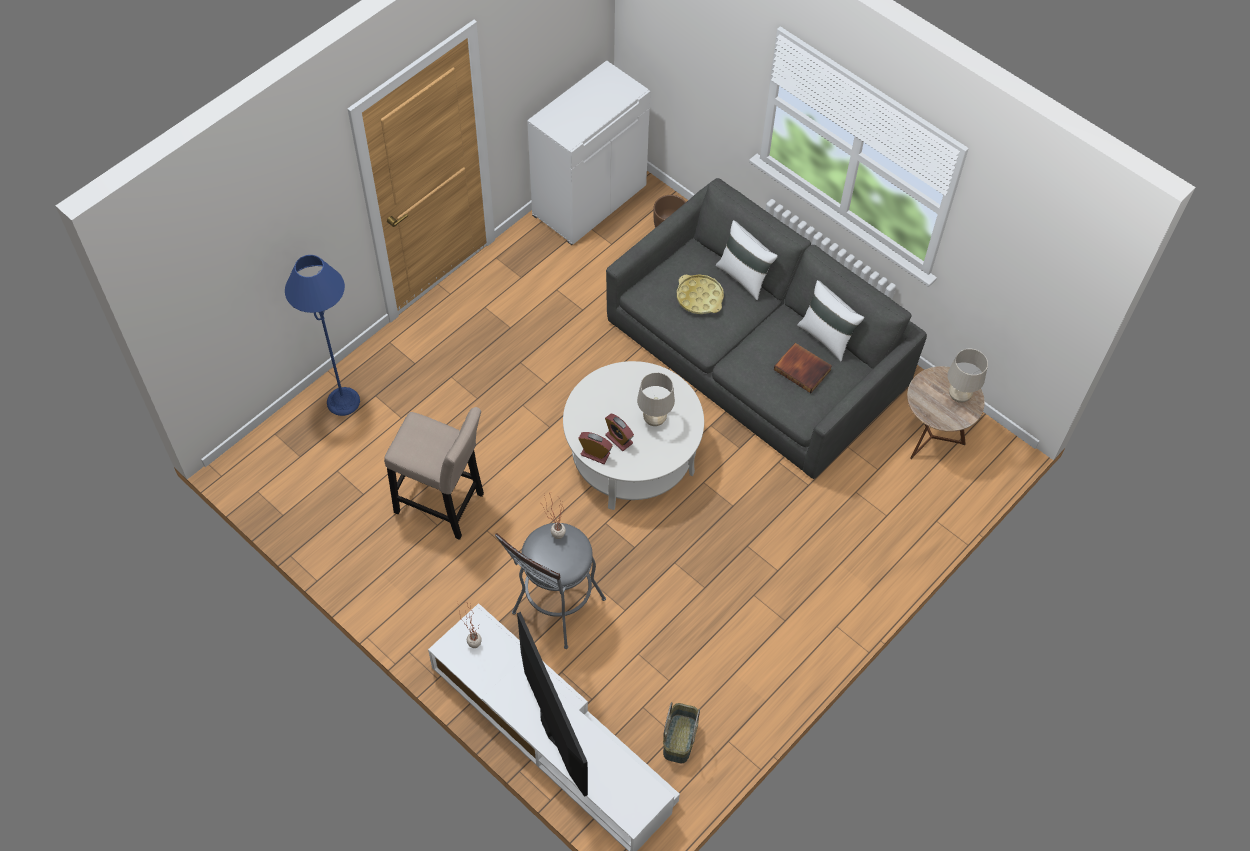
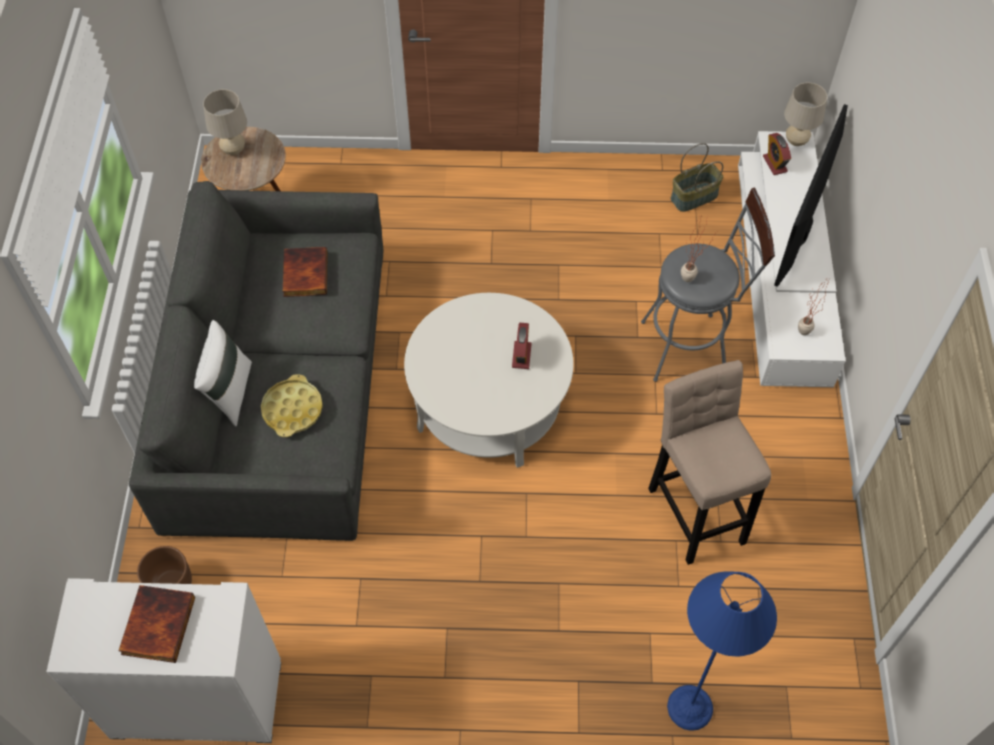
camera: 130 degrees left, 0 degrees up
(586, 108) = (157, 624): none -> book
(595, 454) = (556, 361): alarm clock -> alarm clock (774, 164)
(654, 420) = (473, 344): beige table lamp -> beige table lamp (796, 141)
(826, 337) = (248, 281): white pillow -> none

